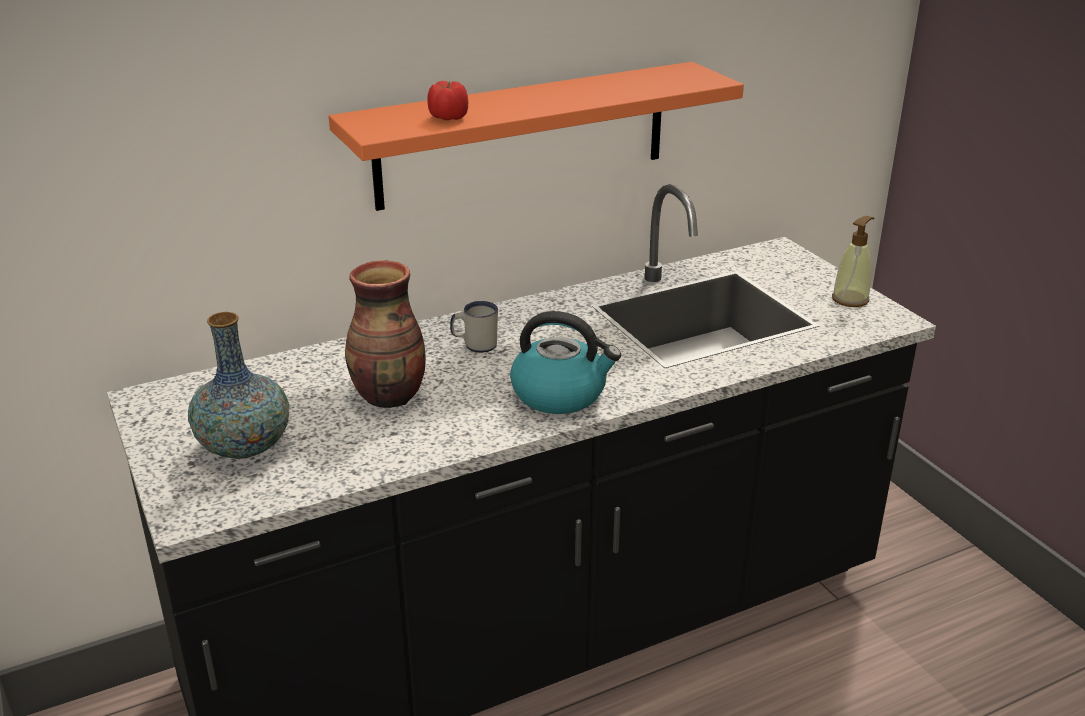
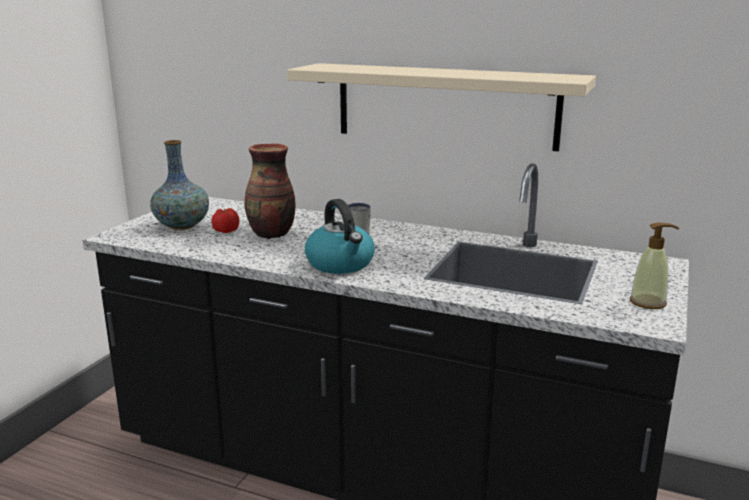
camera: 50 degrees right, 10 degrees down
(448, 118) = (358, 69): tomato -> tomato (225, 231)
(523, 135) = (445, 105): orange shelf -> beige shelf

